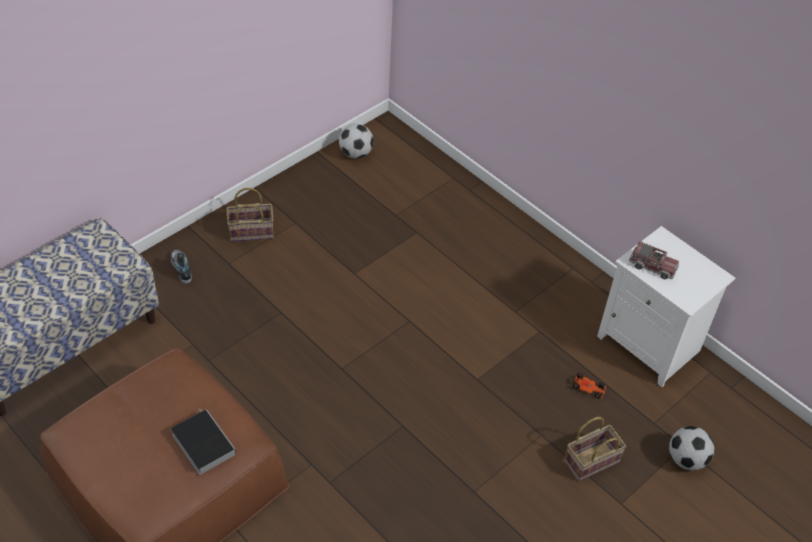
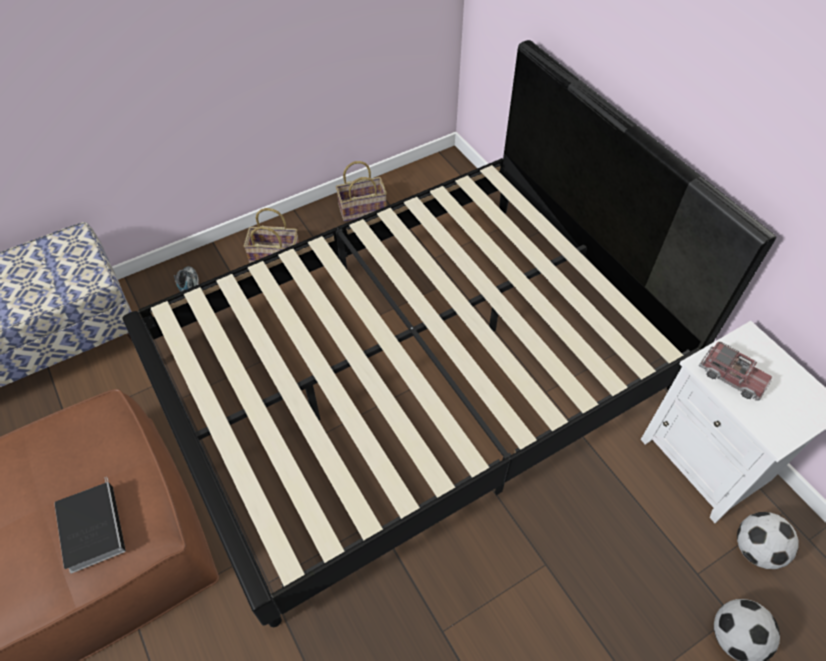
camera: 15 degrees right, 5 degrees up
(356, 154) = (409, 186): football -> football (756, 549)
(404, 314) = (414, 376): none -> black bed
(588, 388) = (618, 509): toy car -> none
(592, 460) = (605, 614): basket -> basket (363, 208)

